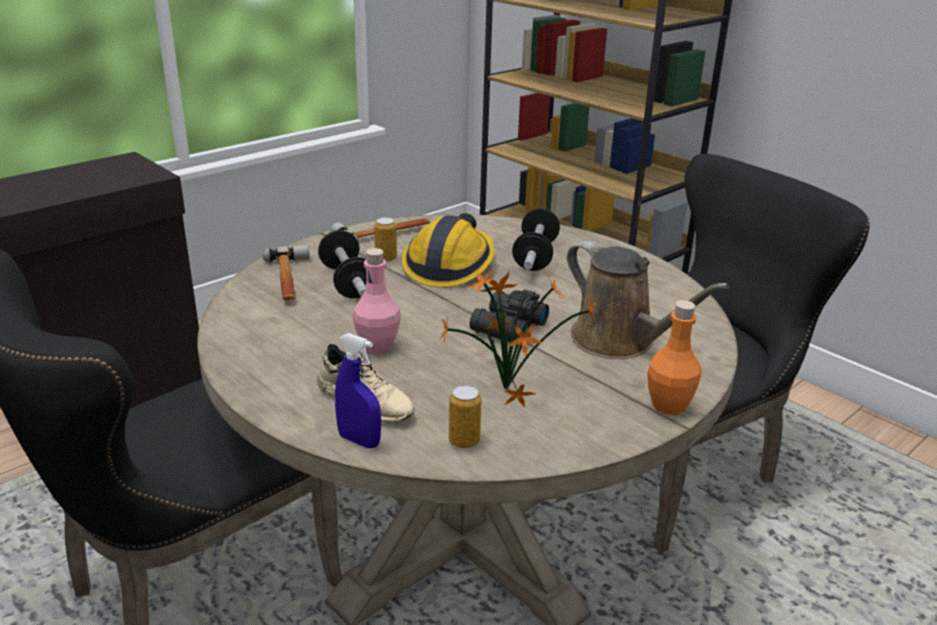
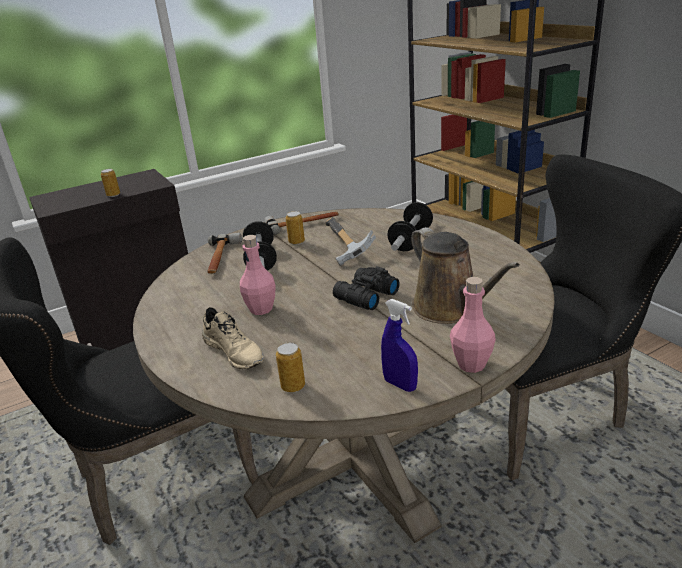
camera: 15 degrees right, 0 degrees up
(91, 189) = (113, 195): none -> can
(359, 440) = (215, 382): blue spray bottle -> blue spray bottle (400, 384)
(449, 265) = (341, 247): hard hat -> hammer
(506, 388) = (344, 345): potted plant -> none
(668, 405) = (471, 364): orange bottle -> pink bottle

